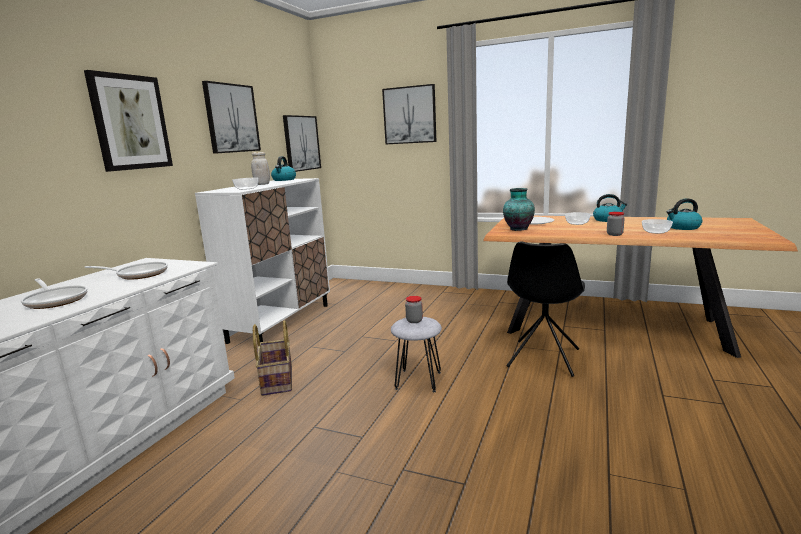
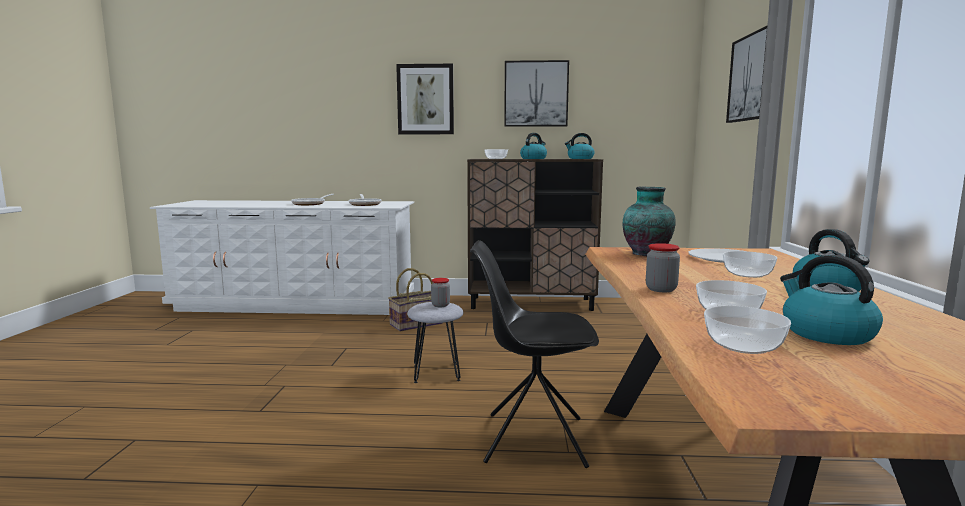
camera: 70 degrees right, 5 degrees down
(262, 184) = (533, 158): white jar -> kettle
(281, 322) = (532, 303): white cabinet -> brown cabinet
(301, 143) = (650, 121): picture -> none
(708, 235) = (742, 346): none -> bowl

